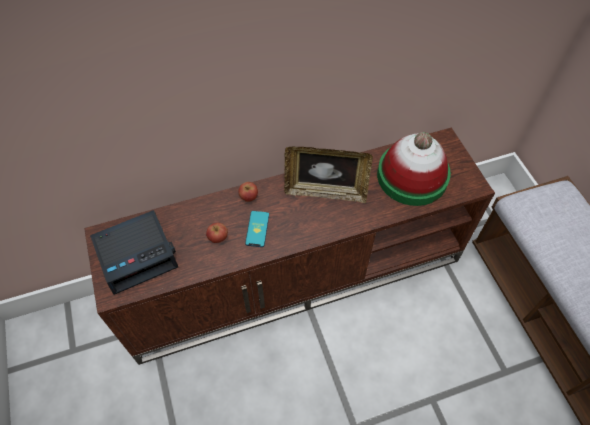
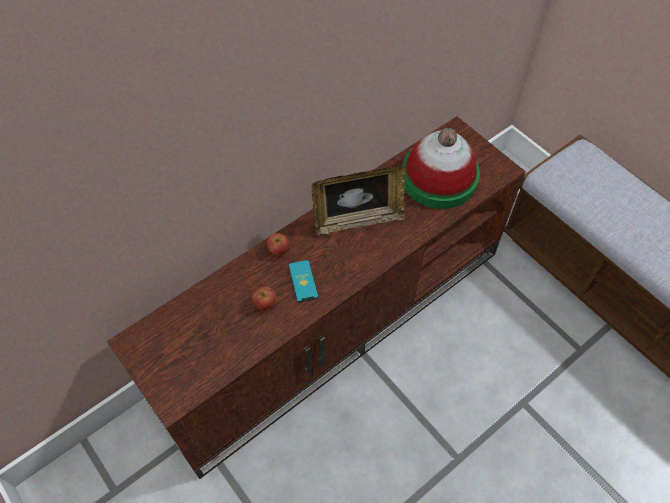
camera: 20 degrees left, 0 degrees up
(137, 255) = (183, 350): alarm clock -> none

